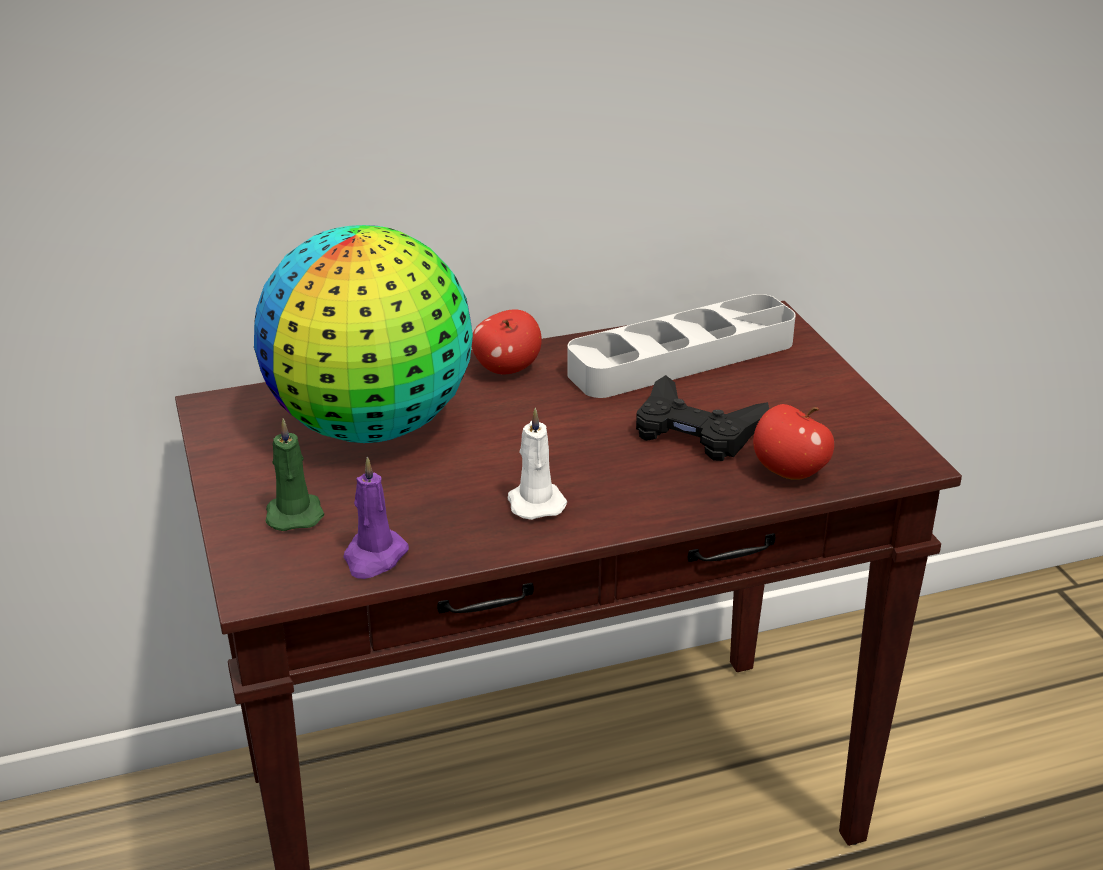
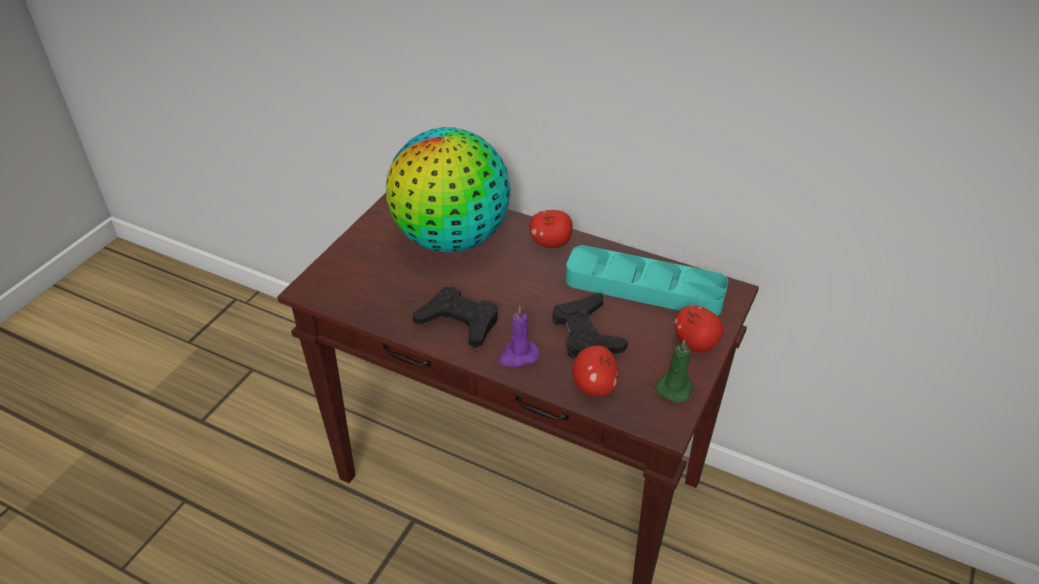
camera: 45 degrees right, 10 degrees up
(294, 513) = (365, 263): green candle -> green candle (675, 387)
(374, 557) = (362, 305): purple candle -> purple candle (518, 356)
(535, 502) = (459, 322): white candle -> black game controller
(682, 357) = (644, 288): grey tray -> turquoise tray
(814, 378) = (695, 343): none -> apple

